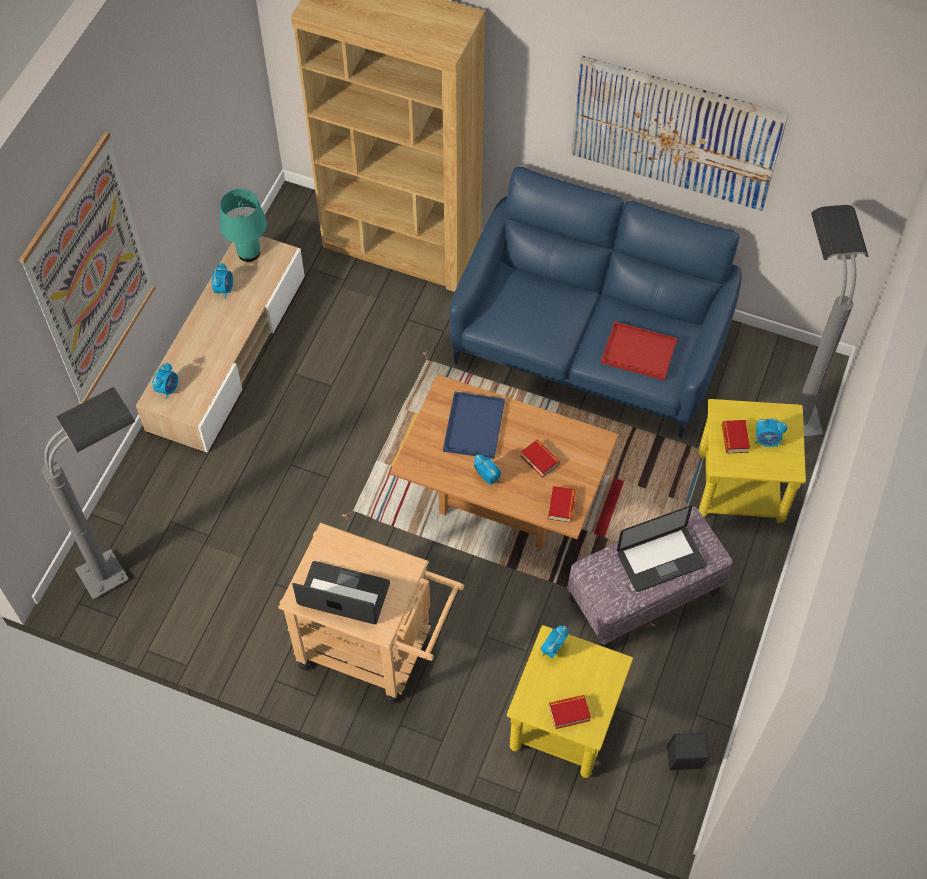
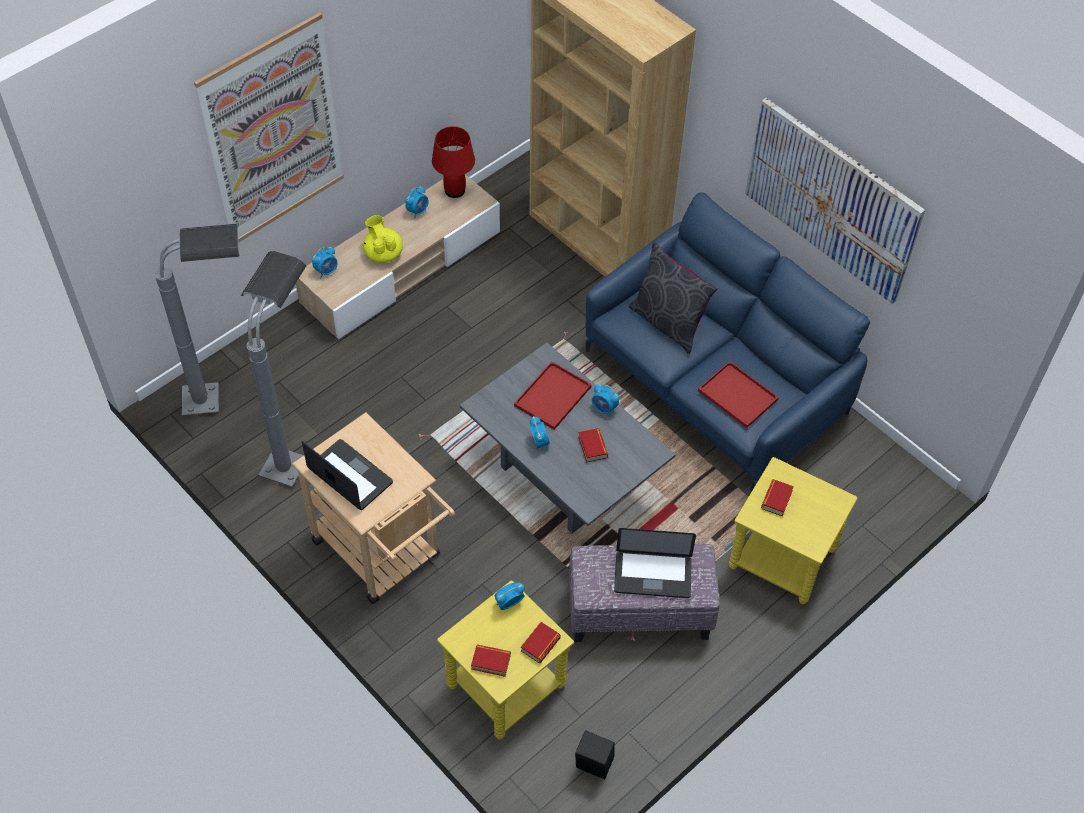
camera: 25 degrees right, 5 degrees down
(215, 347) = (383, 253): none -> yellow teapot
(248, 253) = (454, 190): turquoise table lamp -> red table lamp
(474, 427) = (552, 397): blue tray -> red tray
(503, 496) = (564, 476): brown coffee table -> grey coffee table
(536, 306) = (668, 322): none -> grey pillow
(561, 506) = (589, 492): book -> book (540, 644)
(767, 441) = (805, 513): alarm clock -> alarm clock (604, 409)
(792, 399) = (876, 503): grey floor lamp -> grey floor lamp (295, 447)

